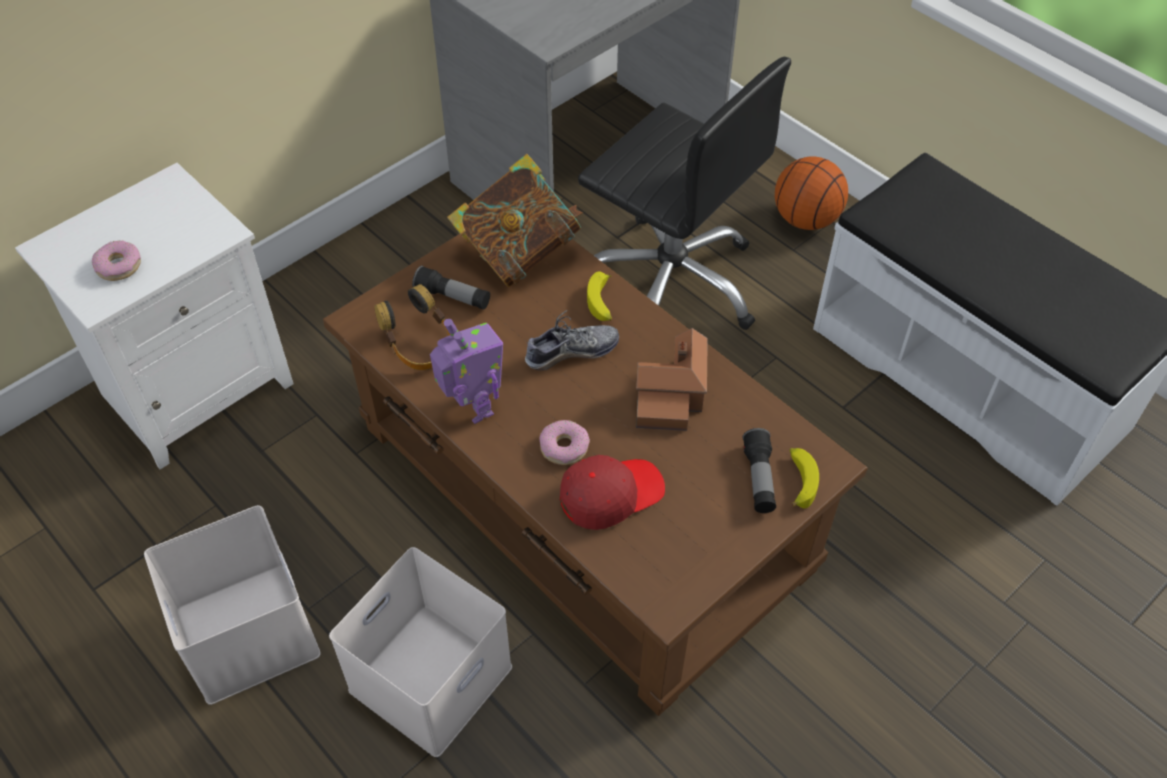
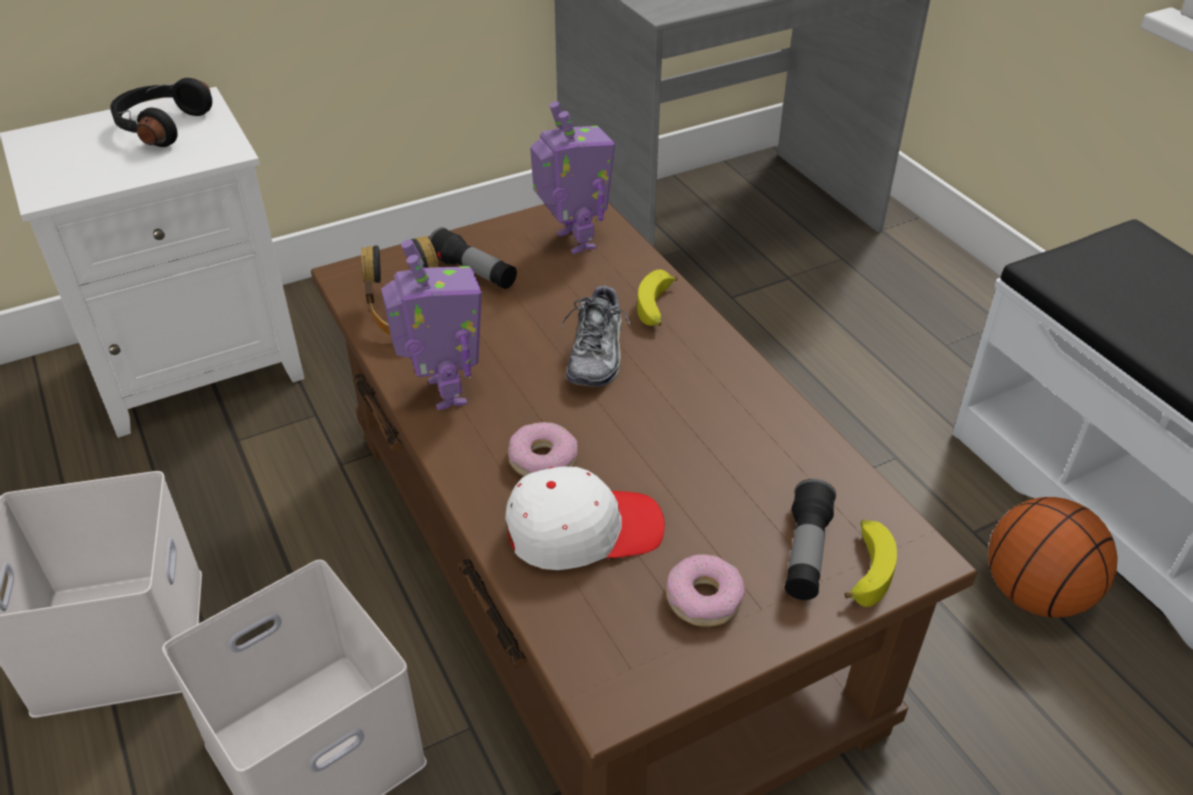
camera: 15 degrees right, 10 degrees down
(118, 266) = (93, 164): donut -> donut (703, 598)
(153, 215) = (160, 126): none -> black headphones
(518, 253) = (573, 241): book -> toy robot
(571, 352) = (596, 354): shoe -> shoe turned 105 degrees clockwise
(610, 494) = (583, 530): red cap -> white cap
(671, 283) = (782, 353): black office chair -> none
(671, 394) = (712, 424): toy house -> none
(806, 219) = (969, 315): basketball -> basketball (1035, 593)

